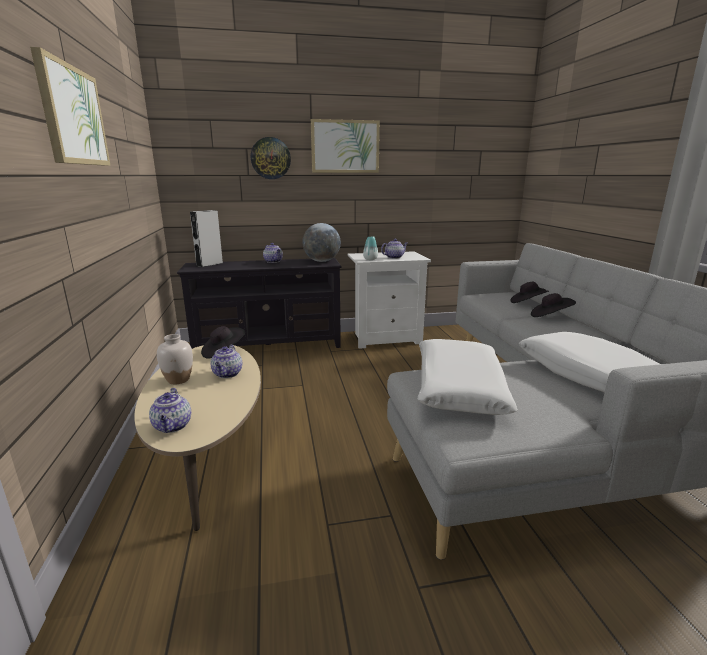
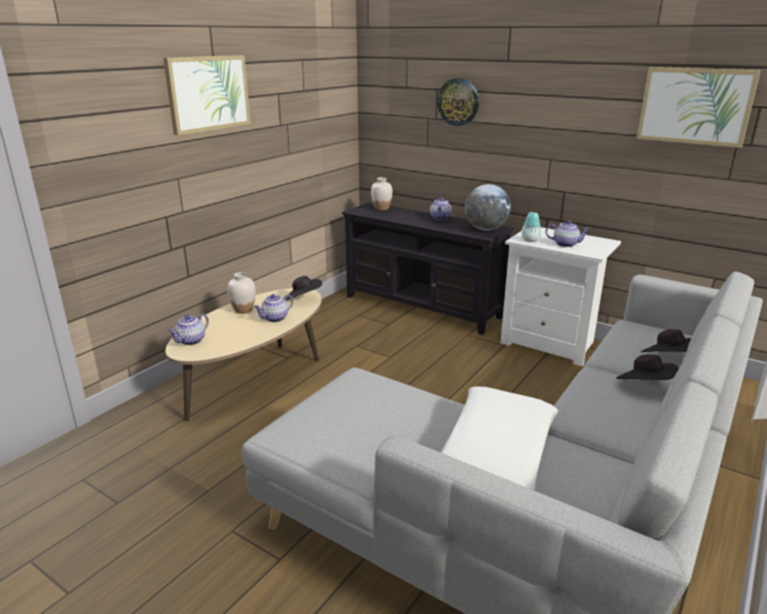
camera: 45 degrees right, 5 degrees up
(209, 264) = (381, 208): grey speaker -> white vase
(345, 146) = (543, 92): picture -> picture (695, 106)
(458, 387) = (358, 400): white pillow -> none

